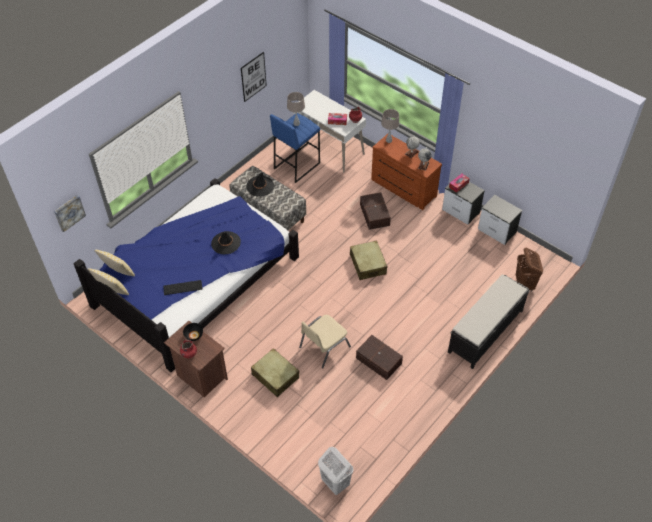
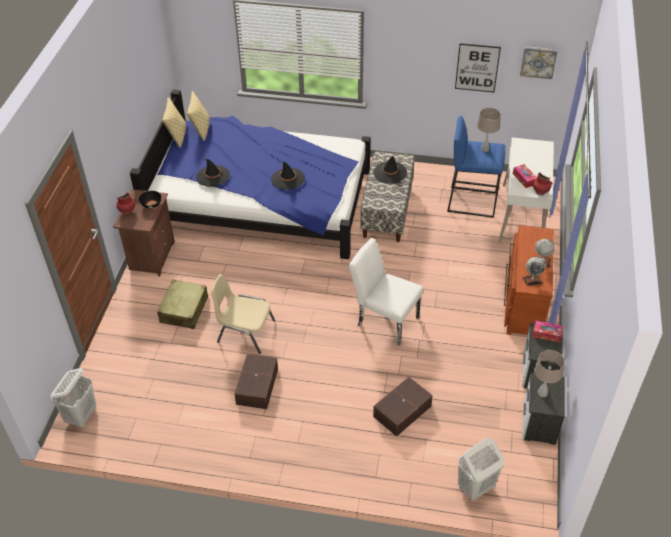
camera: 60 degrees right, 5 degrees down
(69, 212) = (197, 43): picture -> picture (538, 61)
(183, 287) = (212, 176): keyboard -> black hat
(368, 264) = (384, 319): beige suitcase -> white chair
(374, 215) = (459, 294): brown storage box -> brown storage box (401, 411)
(389, 140) = (542, 234): beige table lamp -> beige table lamp (542, 393)
(485, 332) = (367, 474): black bench -> none
(524, 284) = (475, 488): brown laundry basket -> white laundry basket

